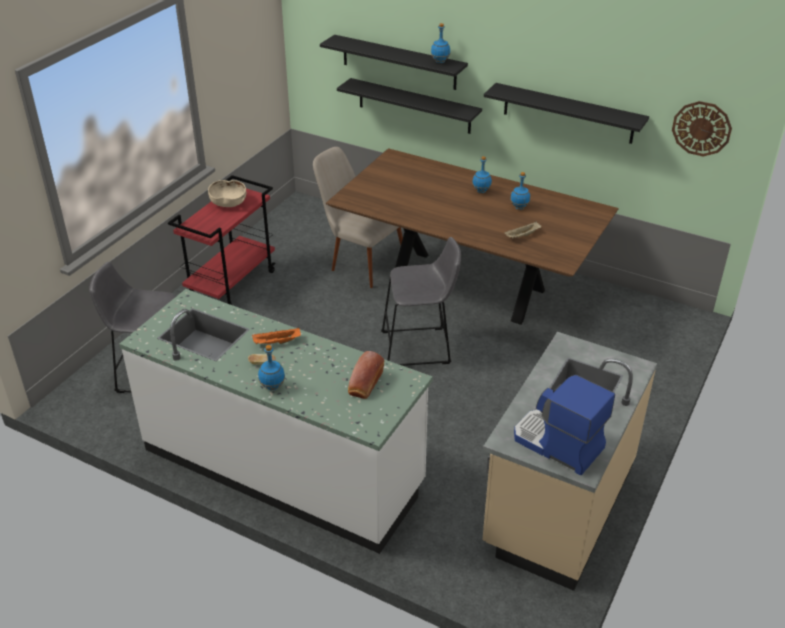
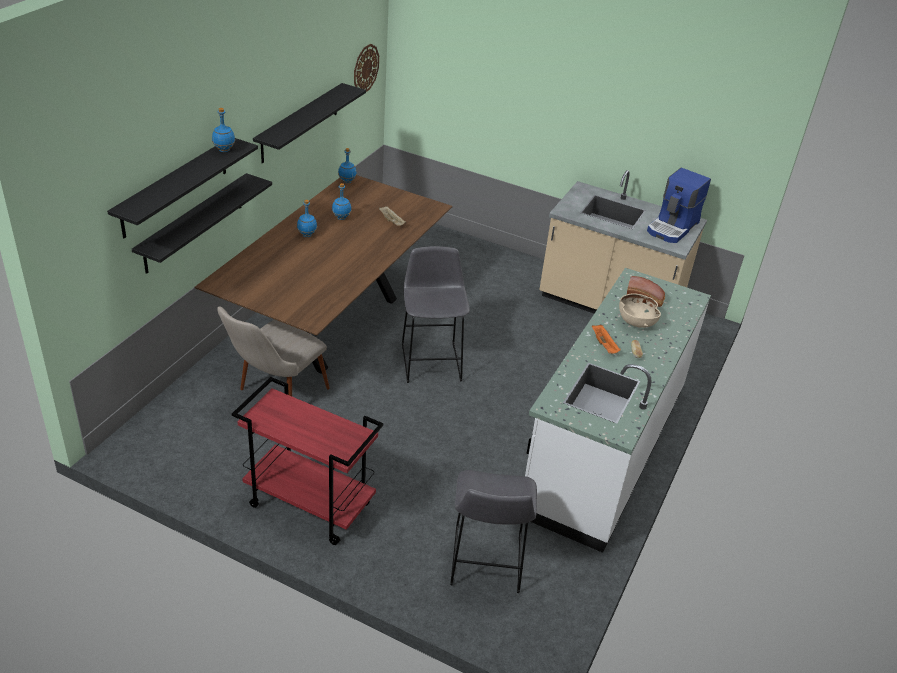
camera: 95 degrees left, 0 degrees up
(228, 203) = (288, 422): beige bowl -> beige bowl (636, 321)
(272, 387) = (664, 346): blue bottle -> blue bottle (347, 181)

